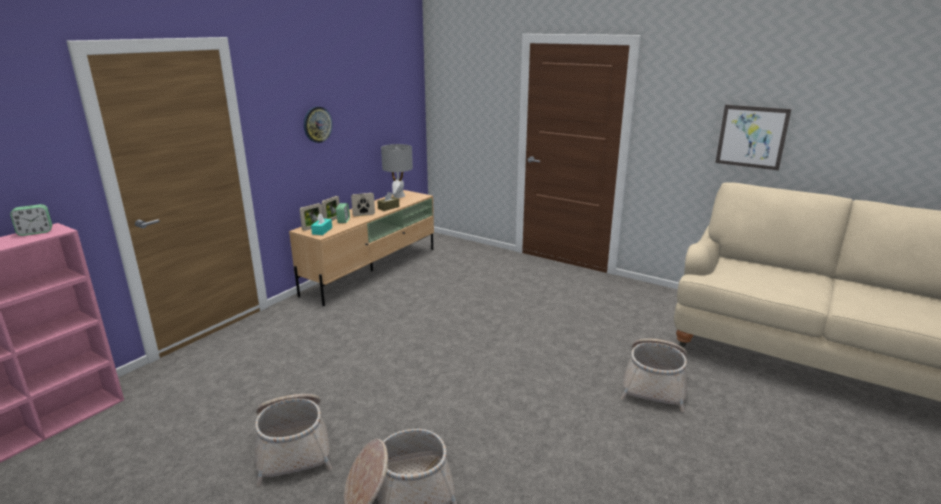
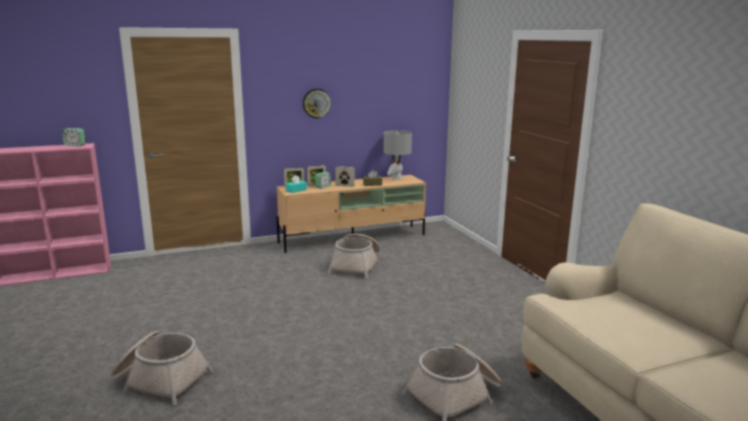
camera: 35 degrees right, 5 degrees down
(293, 446) = (147, 328): basket -> basket (356, 266)
(751, 137) = (699, 153): picture -> none

